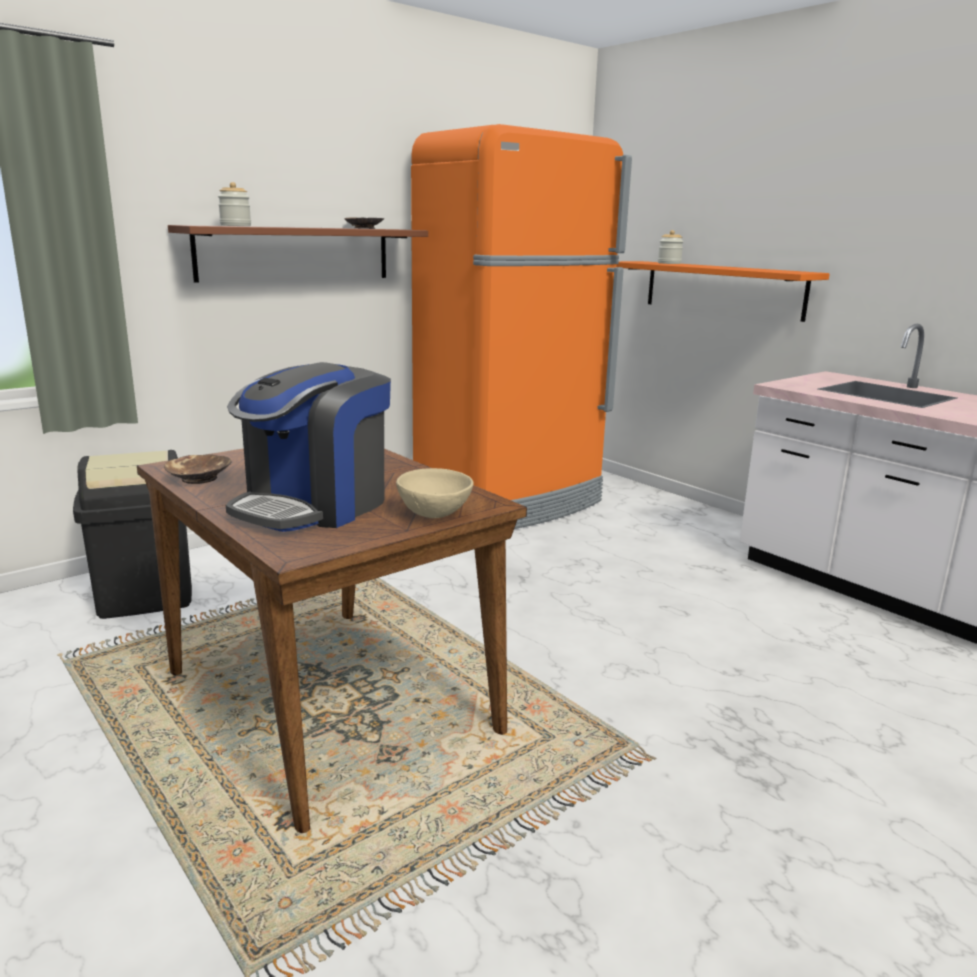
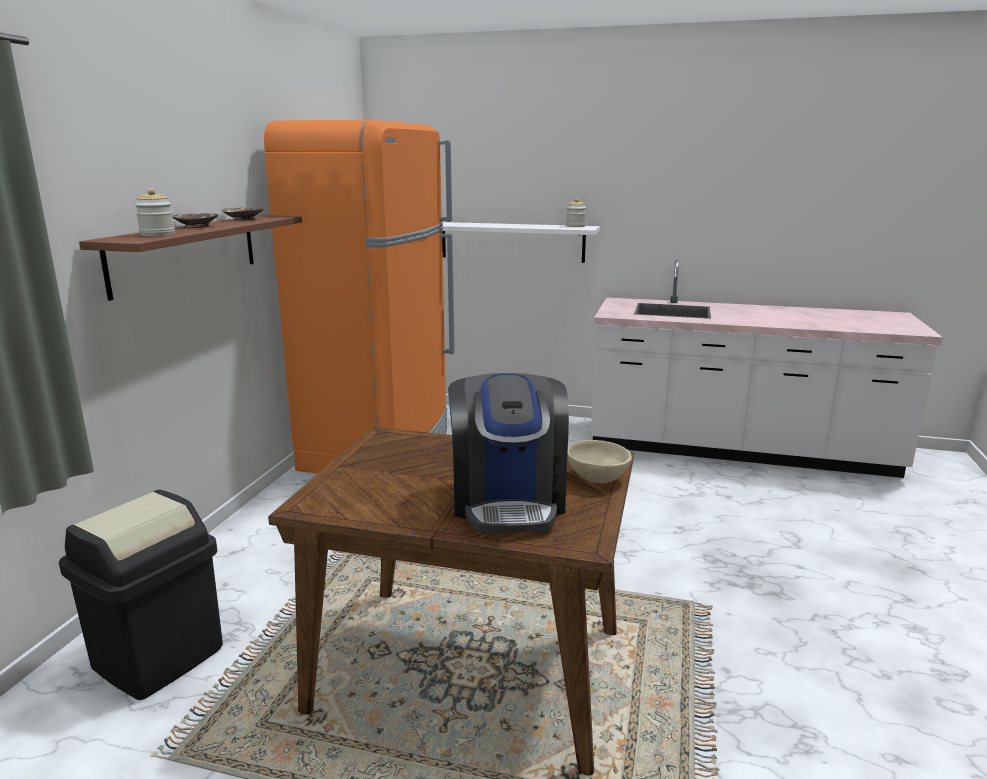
camera: 35 degrees left, 0 degrees up
(199, 478) = (360, 508): brown bowl -> brown bowl (196, 226)
(669, 263) = (467, 224): jar -> jar (575, 226)
(722, 289) = (512, 241): orange shelf -> white shelf

